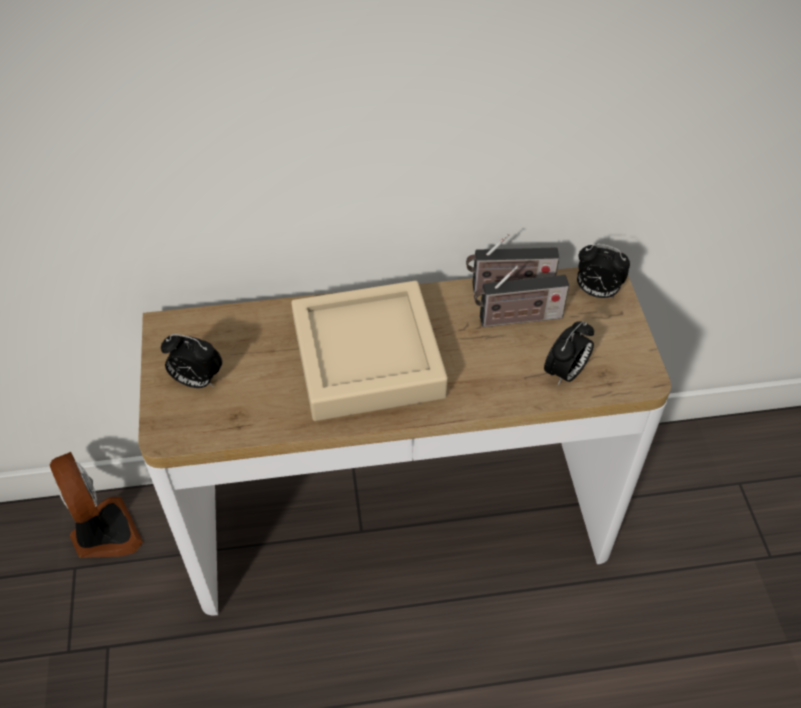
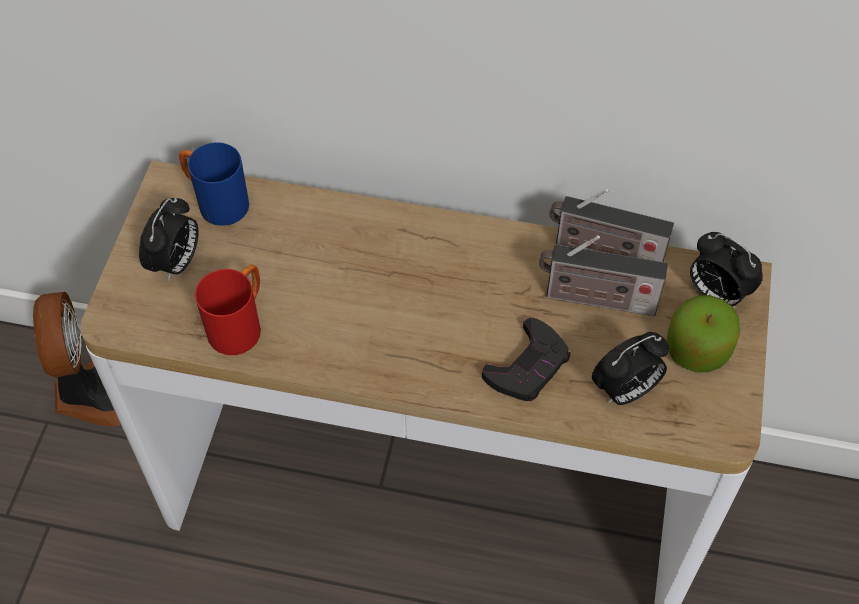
camera: 20 degrees right, 5 degrees up
(196, 381) = (176, 263): alarm clock -> alarm clock turned 105 degrees counterclockwise
(208, 329) = (216, 202): none -> blue mug
(267, 410) = (240, 325): none -> red mug
(367, 358) = (386, 296): beige tray -> none
(491, 376) = (527, 366): none -> black game controller
(601, 332) = (697, 350): none -> apple

